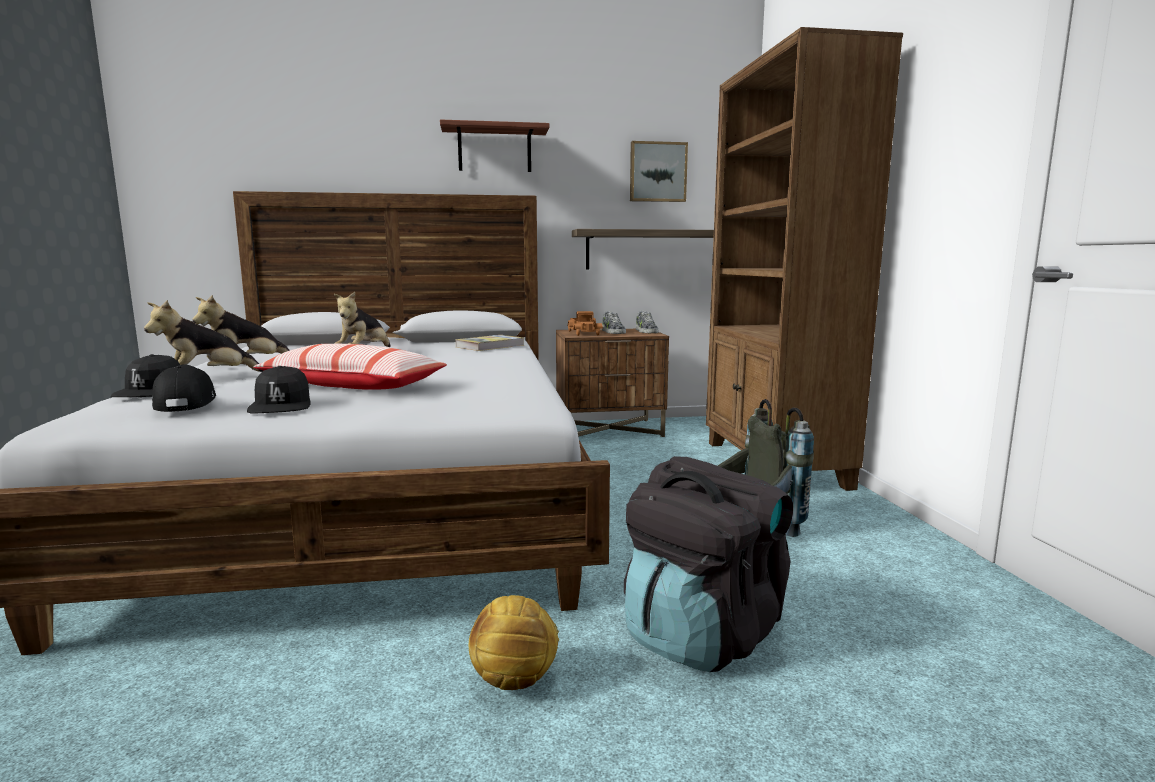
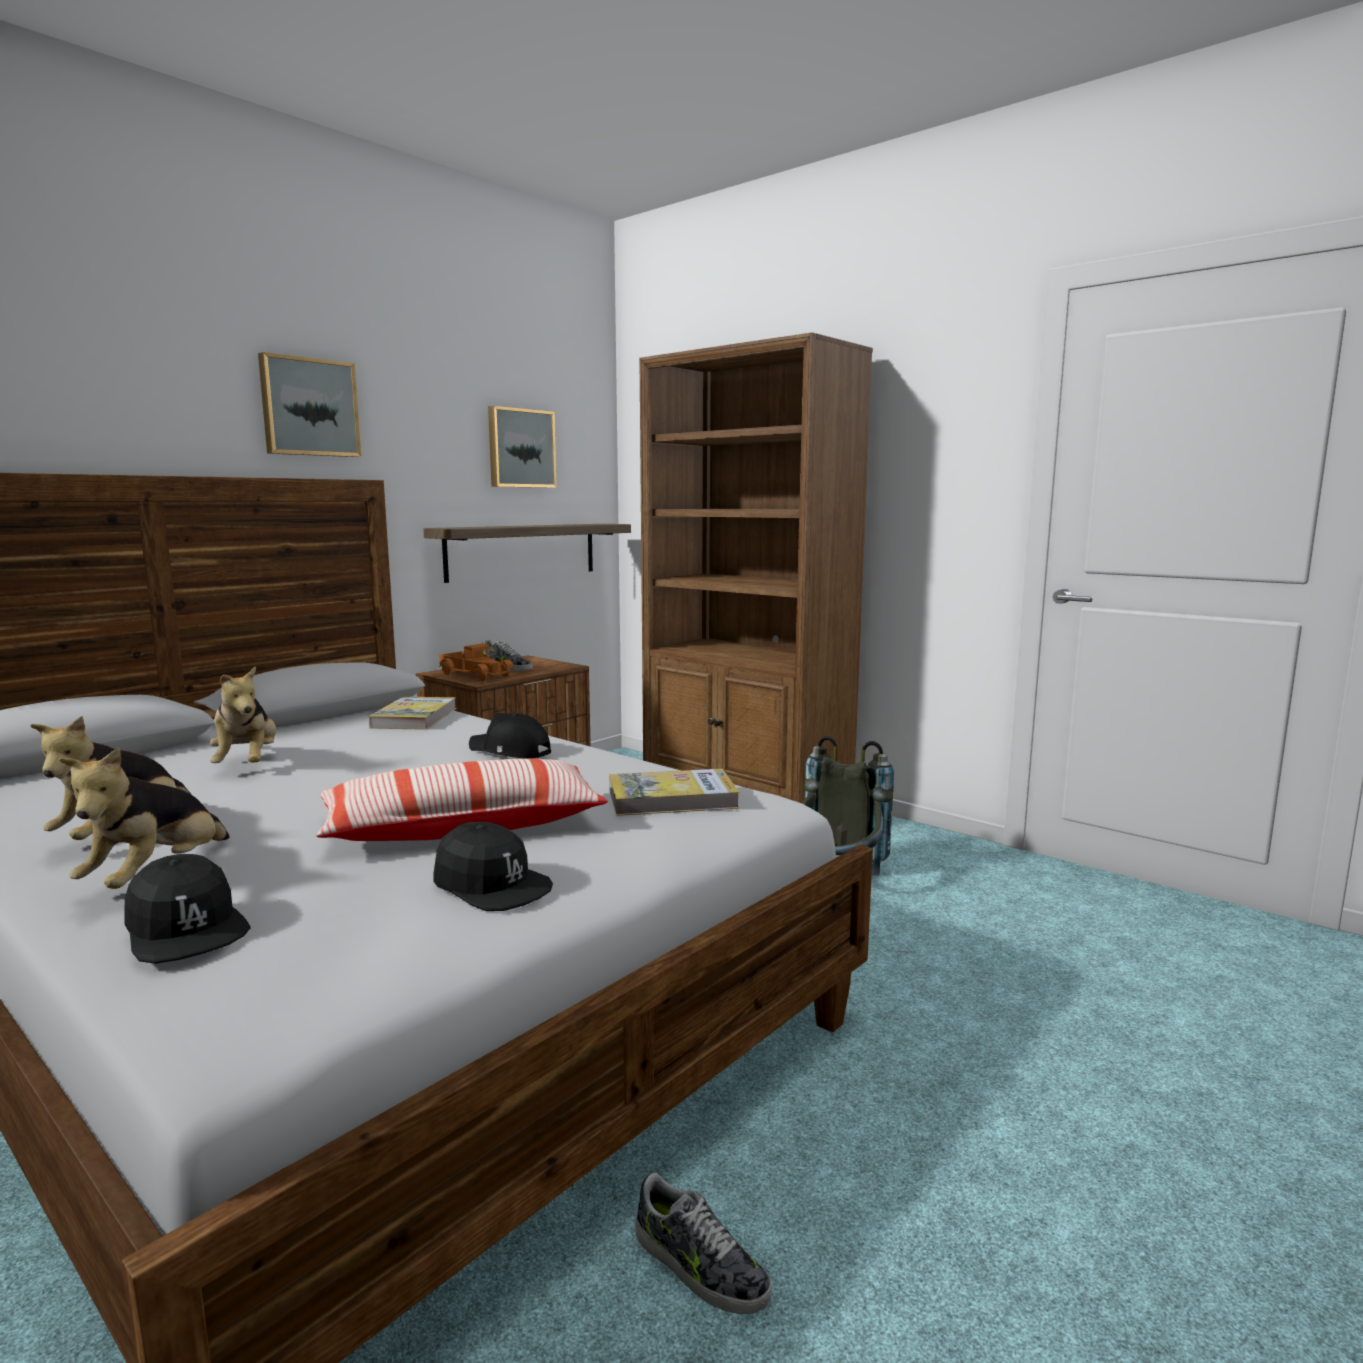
camera: 40 degrees left, 0 degrees up
(184, 403) = (356, 929): black cap -> black cap (510, 751)
(484, 394) = (672, 798): none -> book
(494, 150) = (309, 407): shelf -> picture
(514, 679) = (911, 1118): football -> none
(645, 331) = (541, 661): shoe -> shoe (699, 1266)
(702, 634) = (962, 997): black backpack -> none

